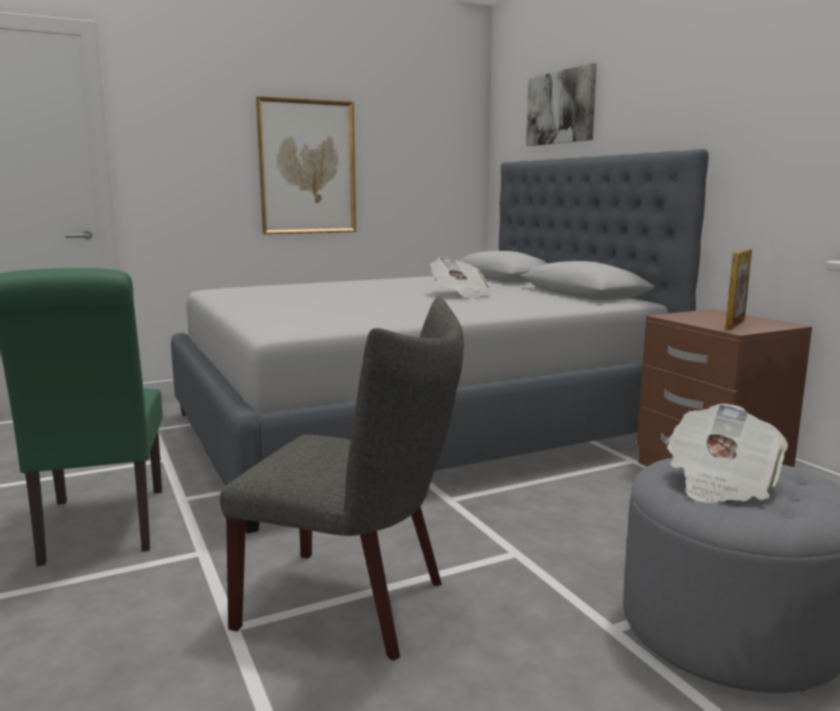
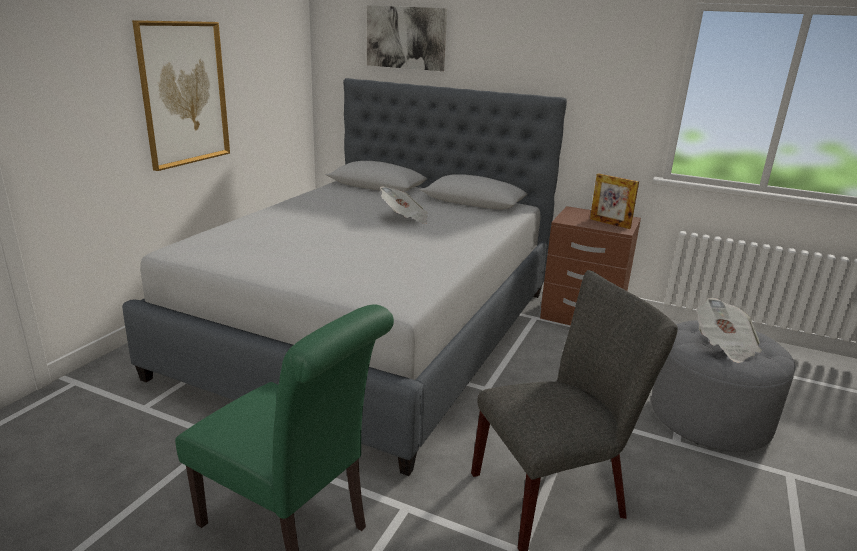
camera: 40 degrees left, 10 degrees up
(735, 324) = (609, 223): picture frame -> picture frame turned 135 degrees clockwise

